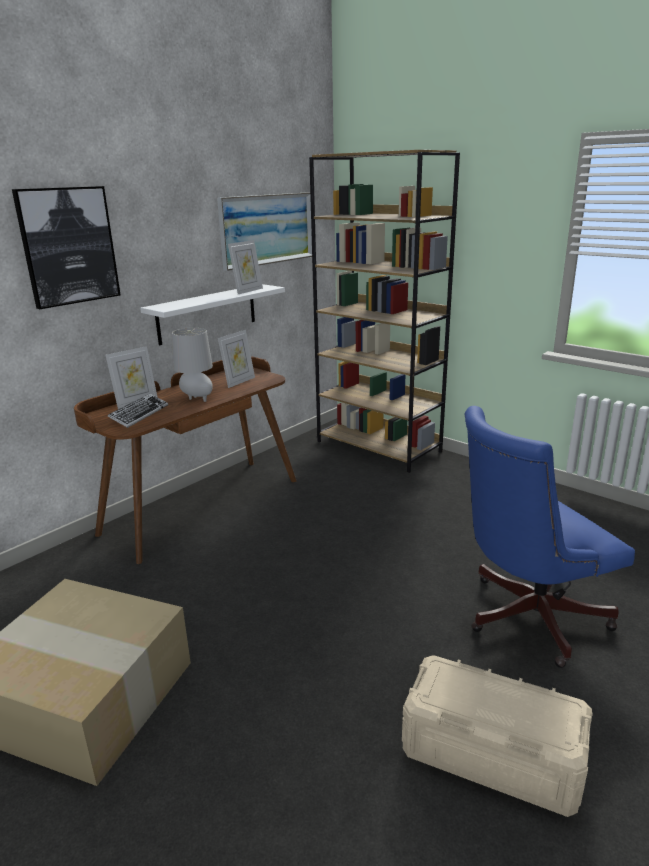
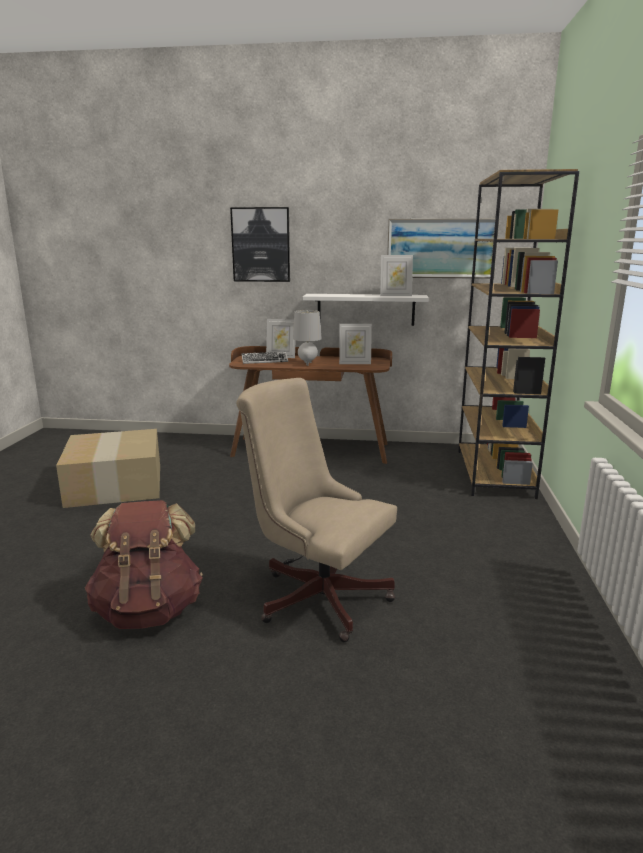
camera: 55 degrees right, 5 degrees down
(491, 754) = (149, 610): beige storage box -> brown backpack
(526, 617) = (316, 595): blue office chair -> beige office chair

